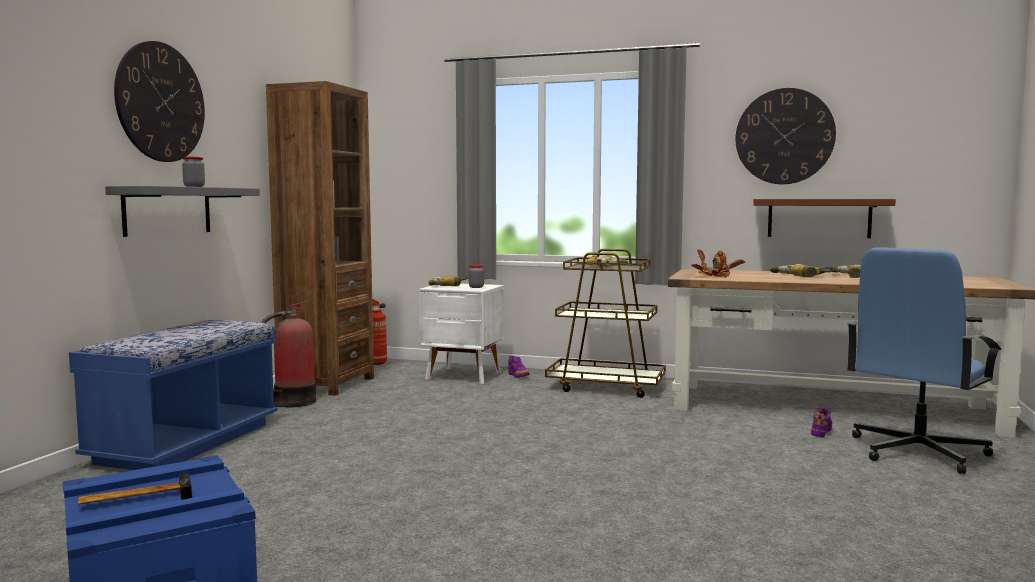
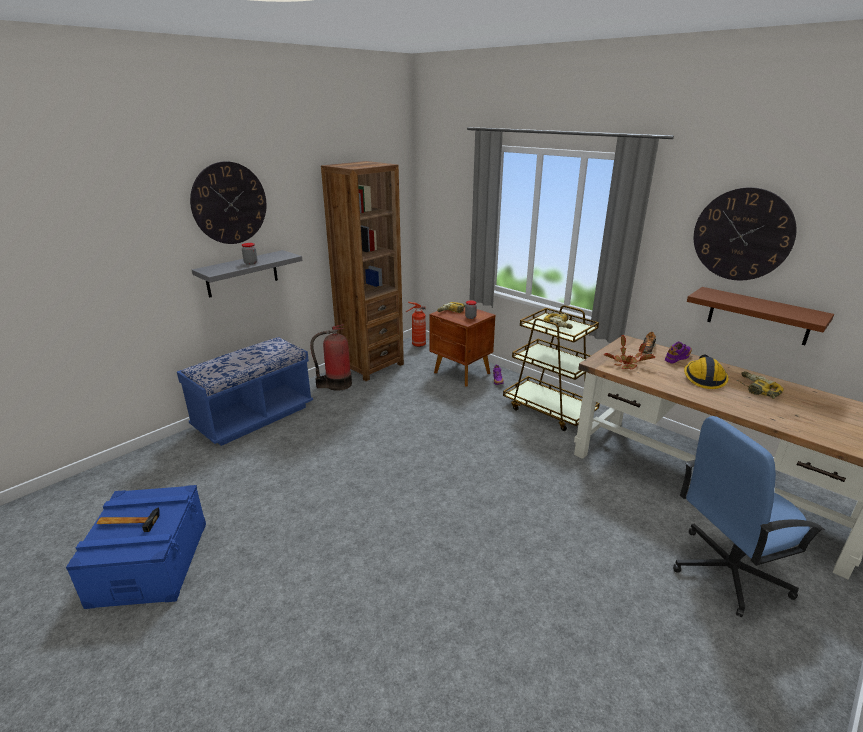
camera: 25 degrees right, 20 degrees up
(464, 376) = (461, 373): white nightstand -> brown nightstand
(799, 276) = (703, 378): power drill -> hard hat
(822, 431) = (669, 517): purple shoe -> purple shoe (678, 358)

